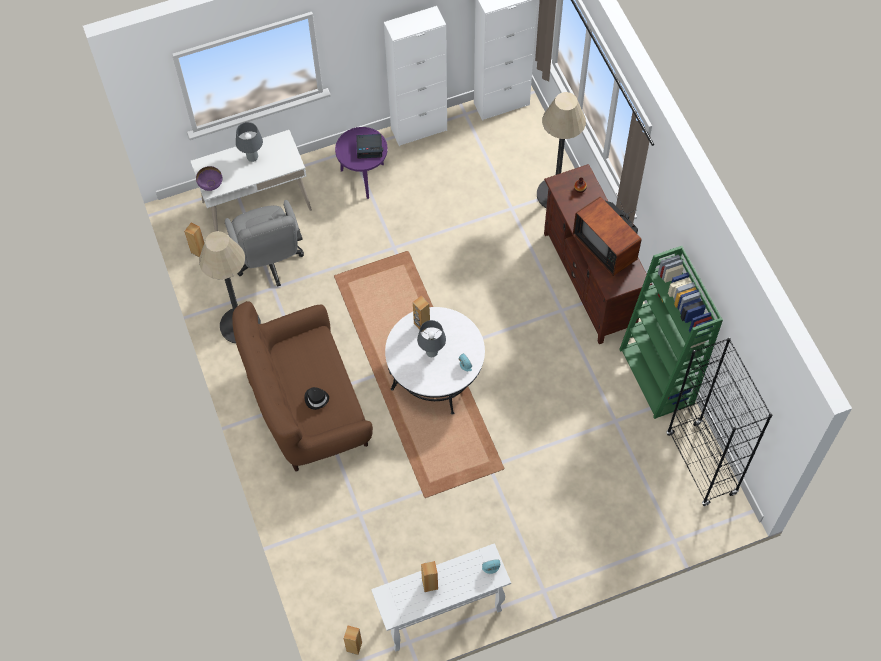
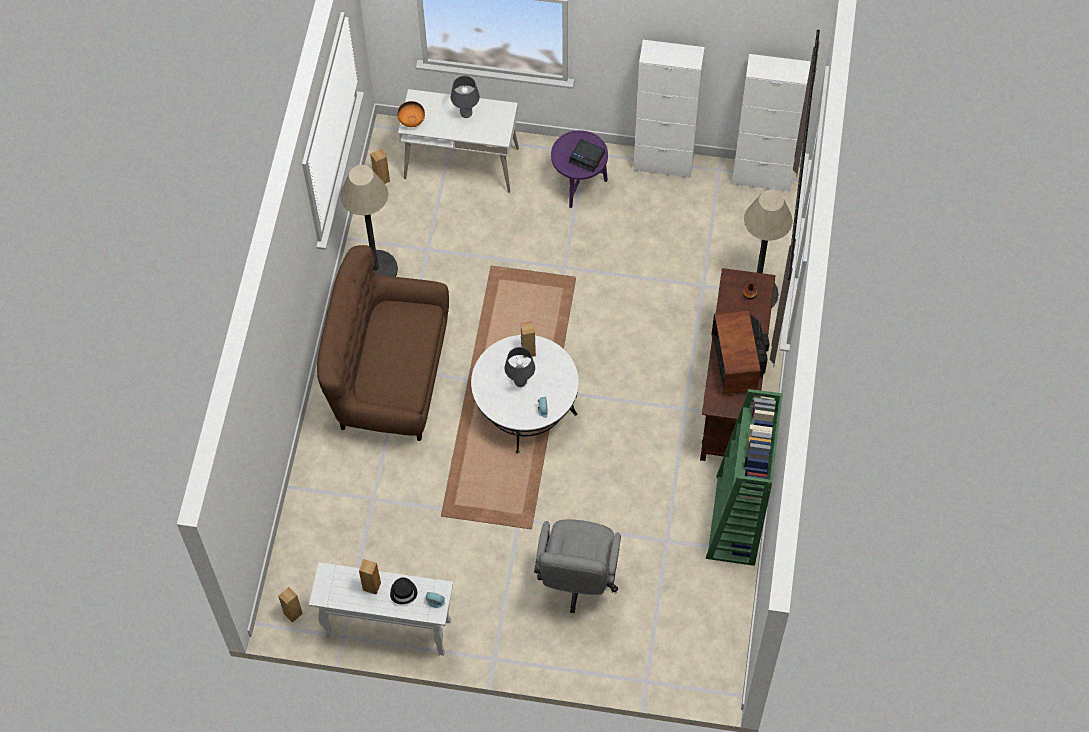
camera: 30 degrees right, 0 degrees up
(211, 185) = (411, 122): purple bowl -> orange bowl
(270, 262) = (439, 223): grey office chair -> grey office chair (577, 581)
(316, 398) = (389, 370): black hat -> black hat (403, 592)
(701, 464) = (722, 625): black bookcase -> none

